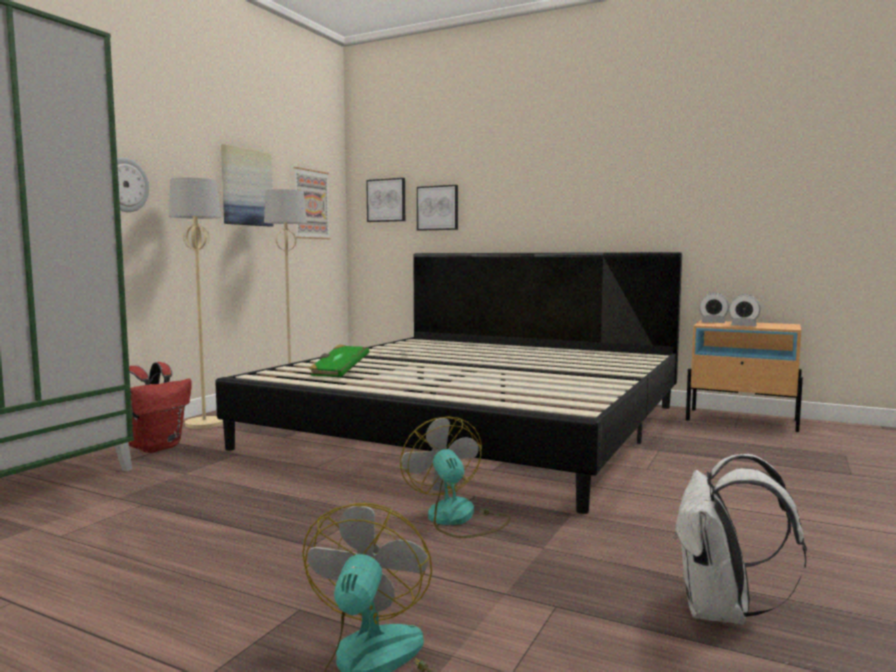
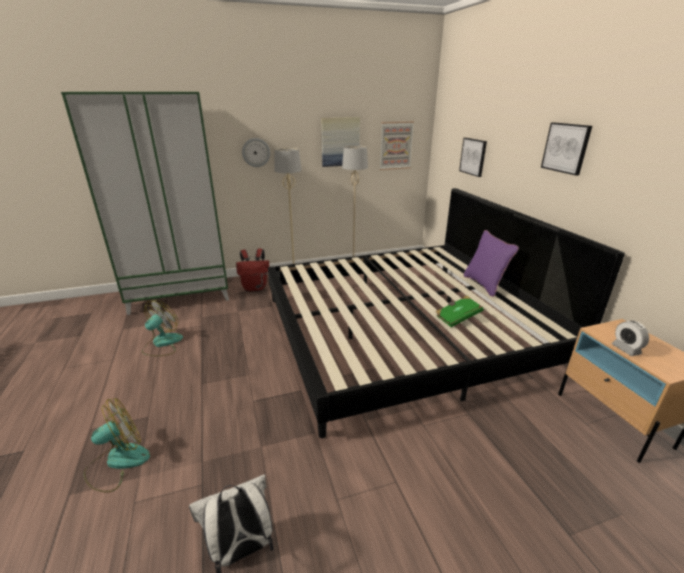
camera: 45 degrees right, 20 degrees up
(339, 372) = (322, 279): green book -> green book (457, 318)
(386, 200) = (449, 143): picture -> picture (566, 148)
(457, 519) = (267, 402): fan -> fan (162, 344)
(527, 348) = (484, 285): none -> purple pillow
(713, 323) = (614, 330): alarm clock -> none

